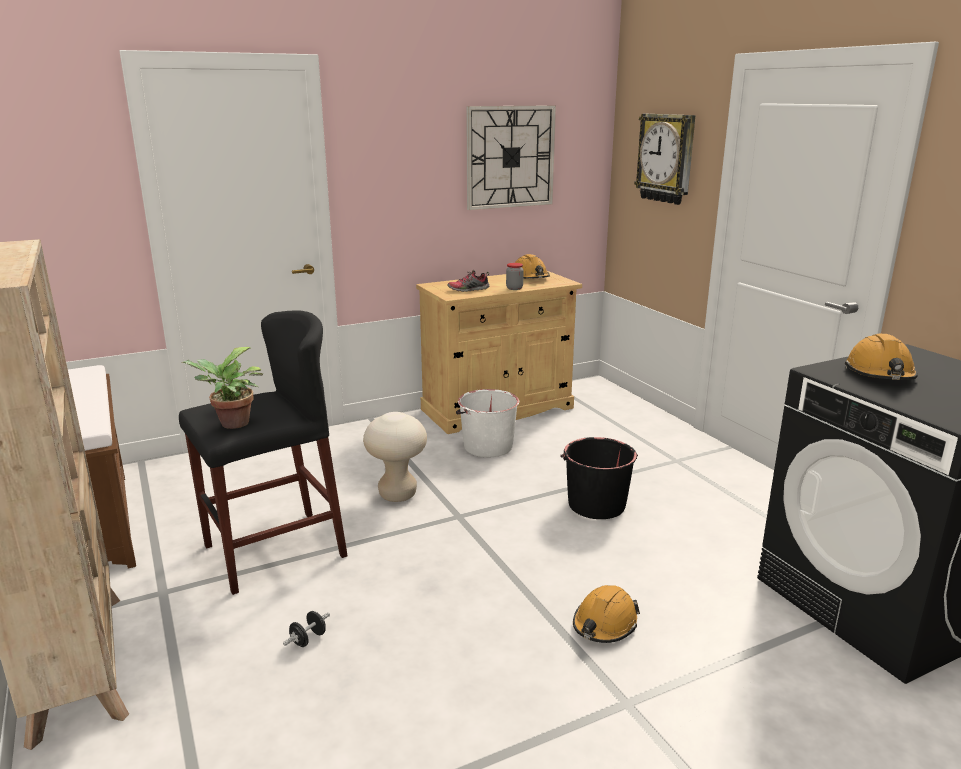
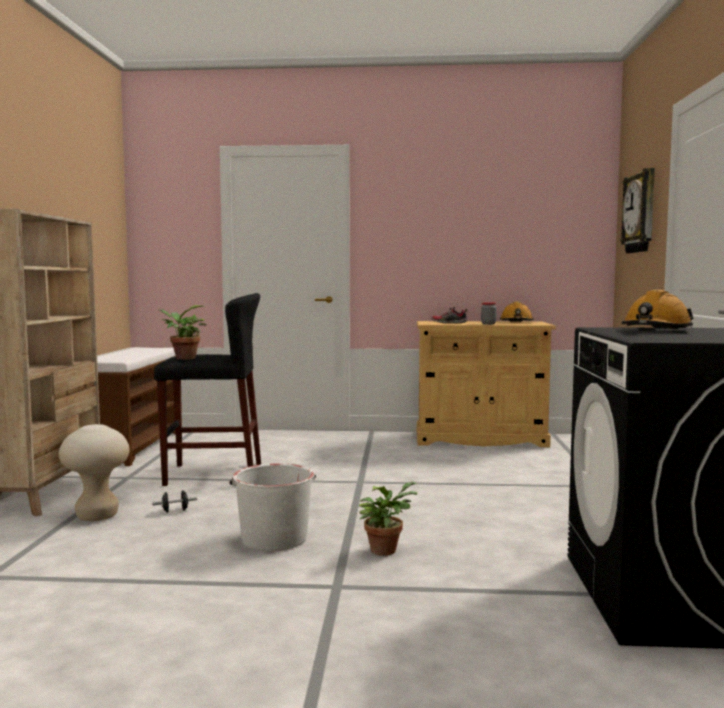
camera: 30 degrees right, 15 degrees down
(397, 495) = (332, 465): beige stool -> beige stool (97, 516)
(487, 447) = (439, 455): white bucket -> white bucket (274, 539)
(510, 157) = (508, 221): wall clock -> none
(596, 504) = (482, 495): black bucket -> none
(604, 624) = (385, 549): orange hard hat -> potted plant

